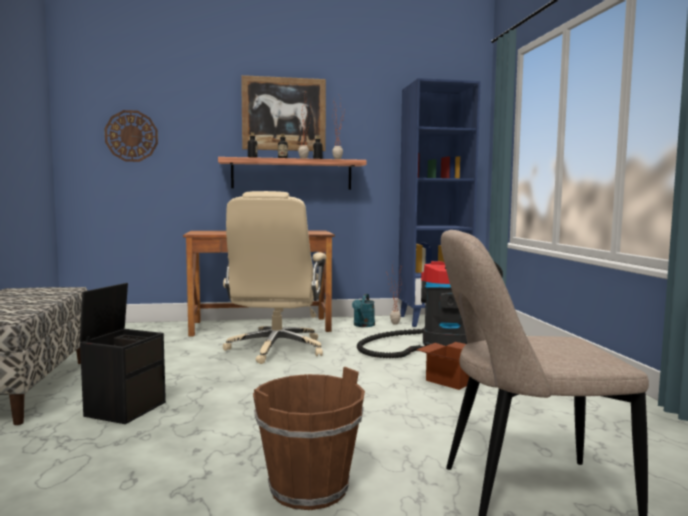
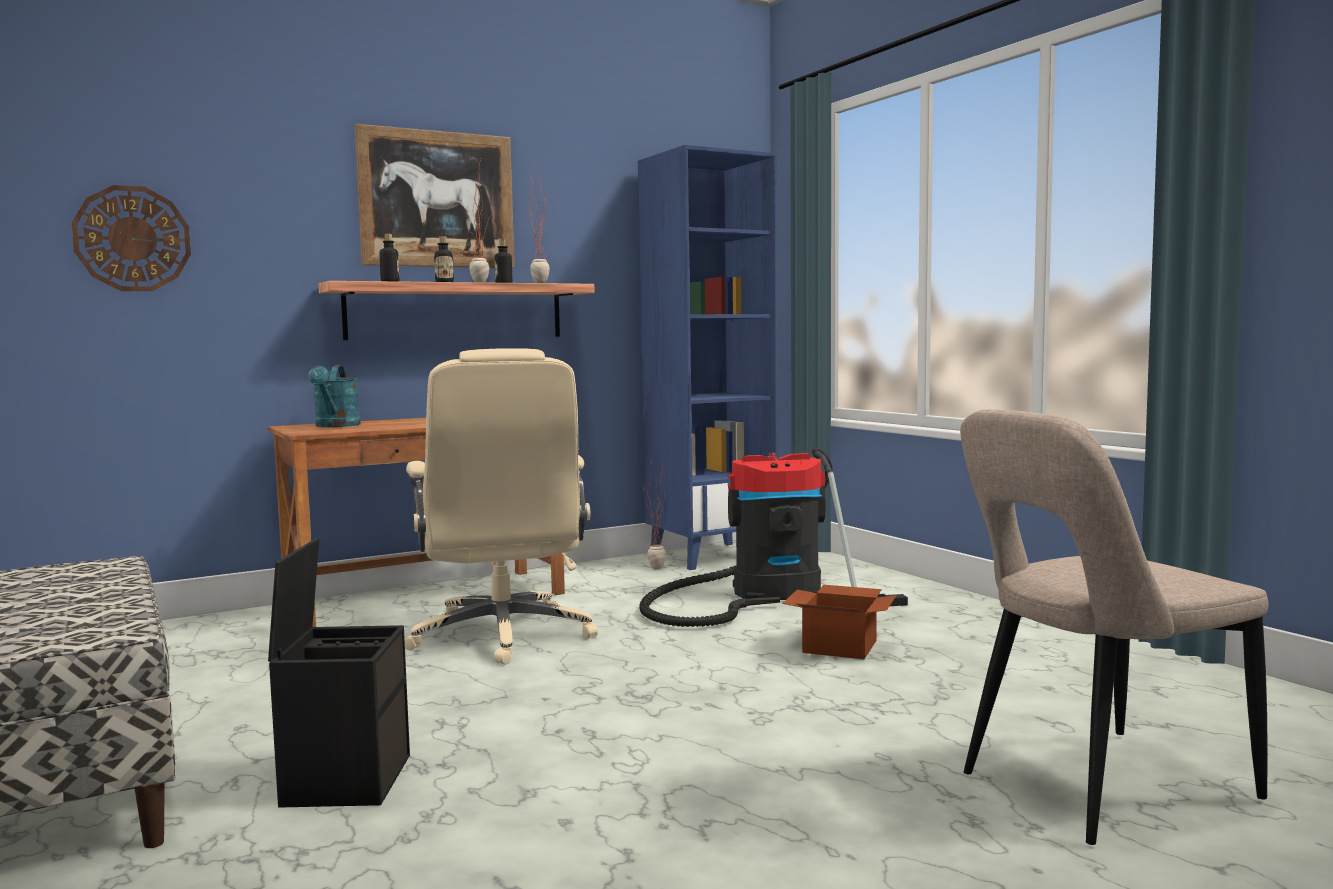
camera: 20 degrees left, 0 degrees up
(309, 489) = (811, 841): brown bucket -> none
(363, 325) = (607, 577): turquoise watering can -> turquoise watering can (336, 426)

